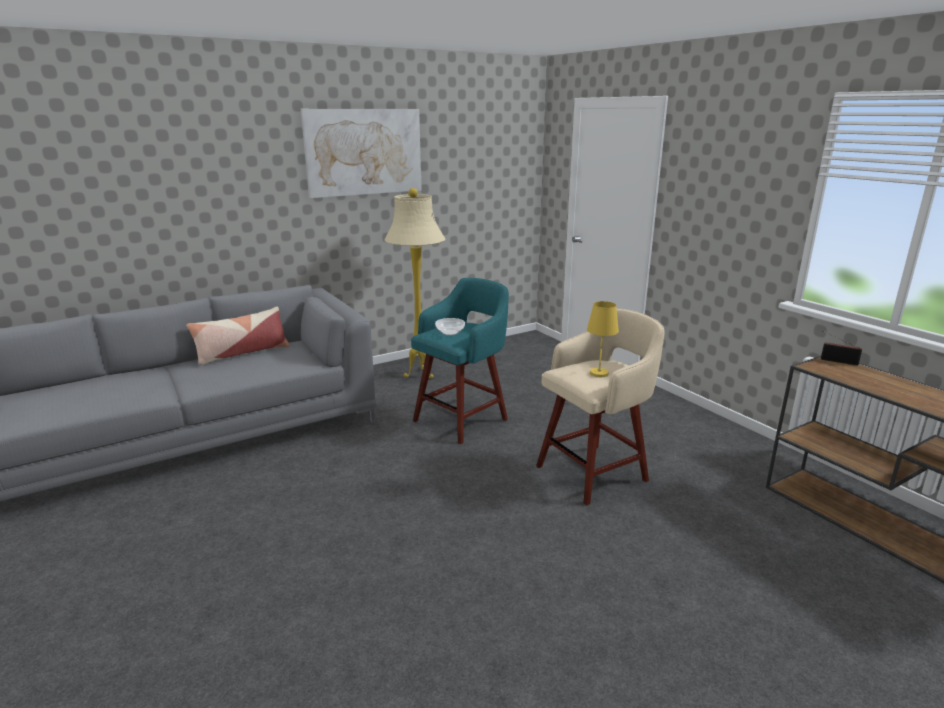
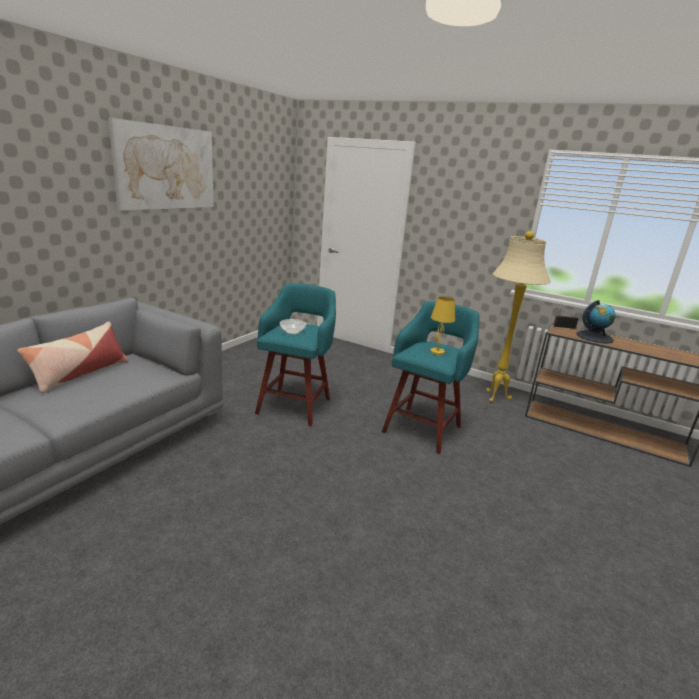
camera: 30 degrees left, 0 degrees up
(419, 374) = (225, 372): beige floor lamp -> beige floor lamp (494, 397)
(594, 472) = (423, 428): beige stool -> turquoise stool
(874, 381) = (594, 337): none -> globe

